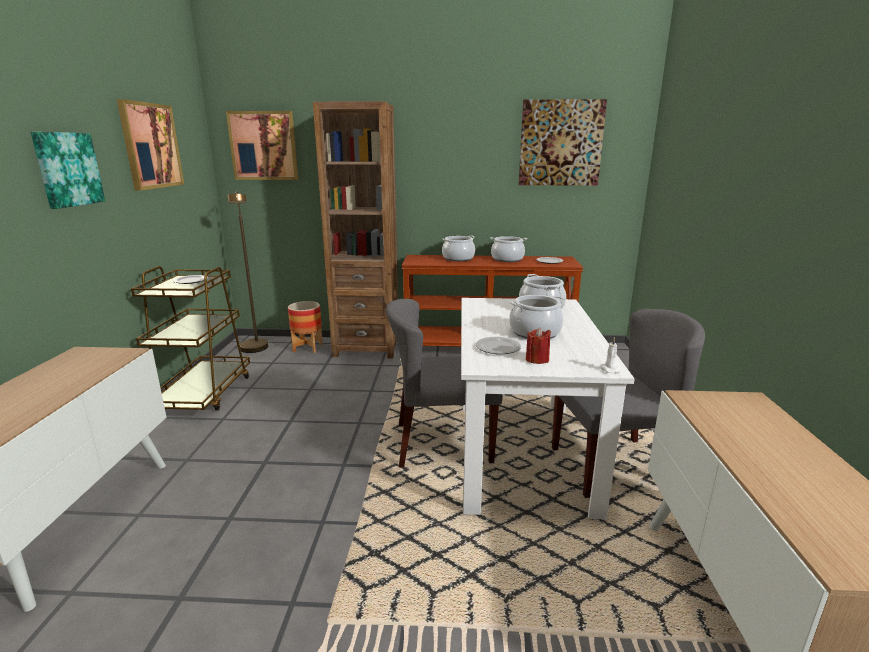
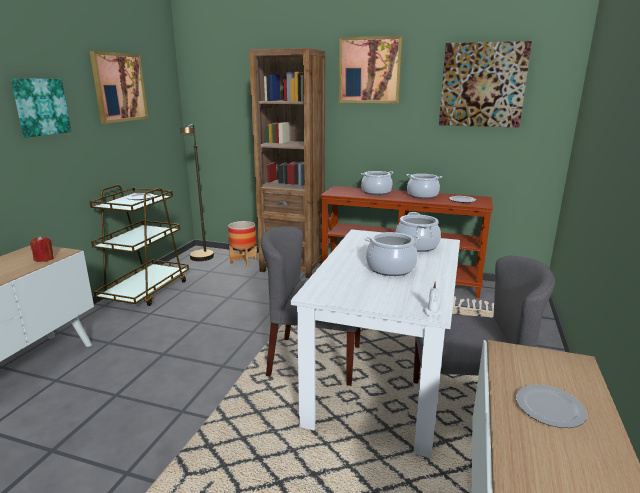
camera: 15 degrees right, 0 degrees up
(263, 146) = (218, 86): picture -> picture (369, 70)
(497, 347) = (343, 279): plate -> plate (548, 407)
(537, 359) = (370, 294): red candle -> red candle (44, 259)

